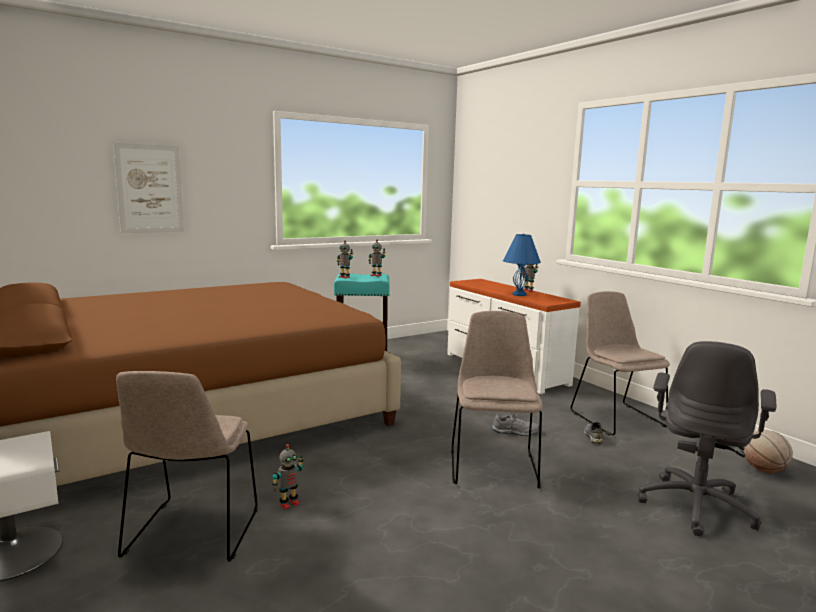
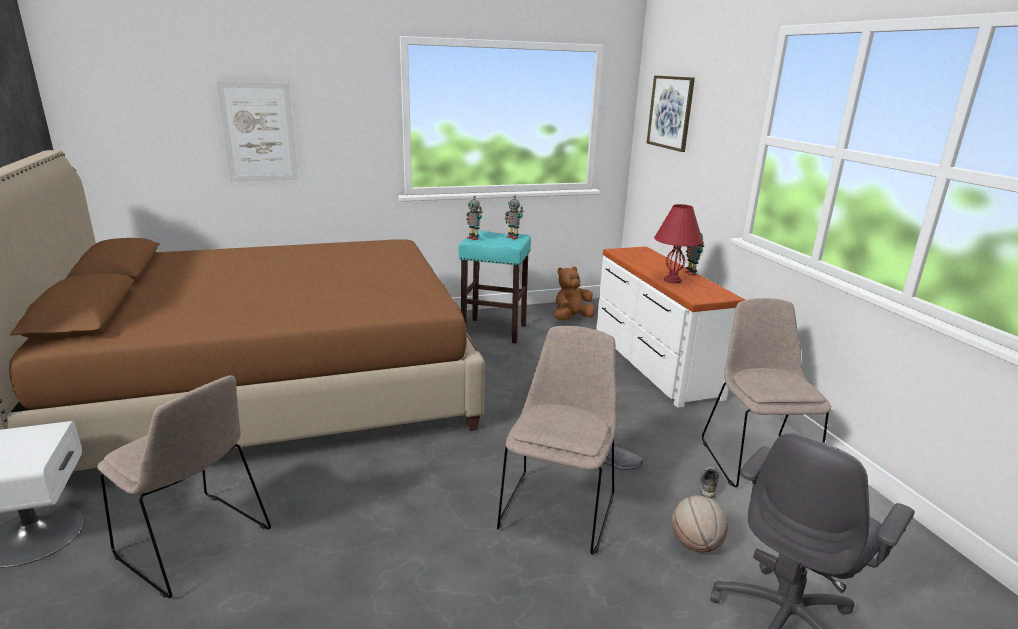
camera: 15 degrees right, 10 degrees up
(192, 534) = (196, 545): beige chair -> beige chair turned 75 degrees counterclockwise
(289, 503) = (308, 522): toy robot -> none
(421, 346) = (571, 318): none -> brown plush toy
(488, 174) = (670, 112): none -> picture
(519, 294) = (672, 280): blue table lamp -> red table lamp
(764, 470) = (922, 581): basketball -> basketball (695, 544)

